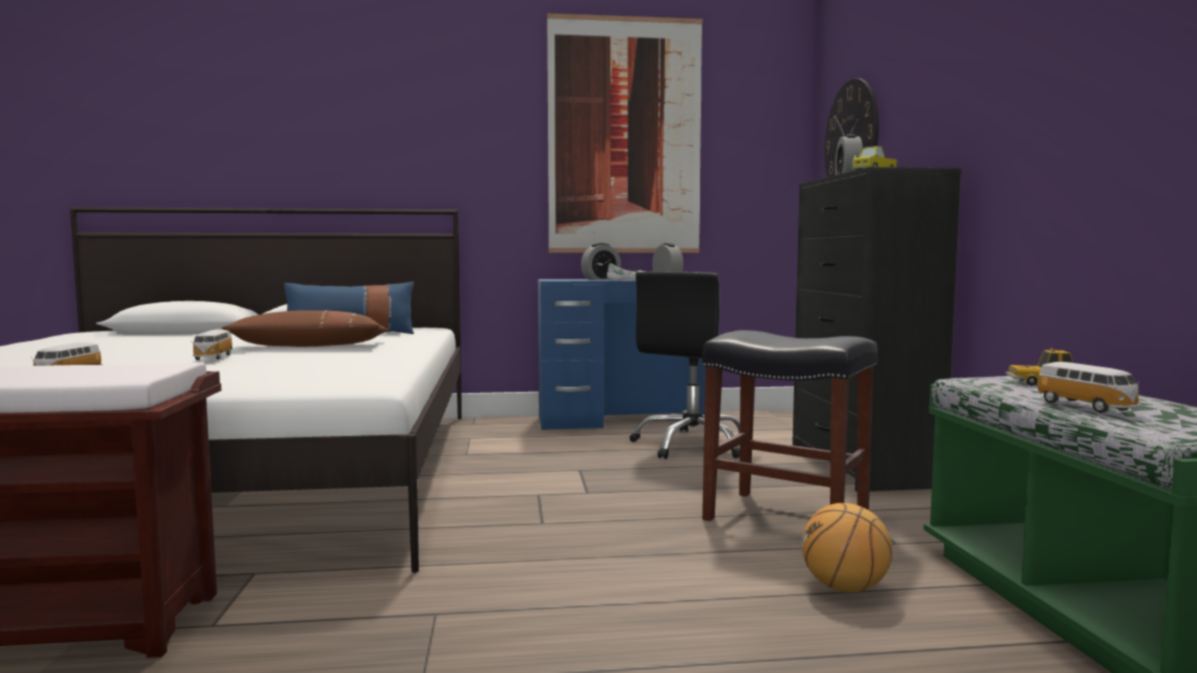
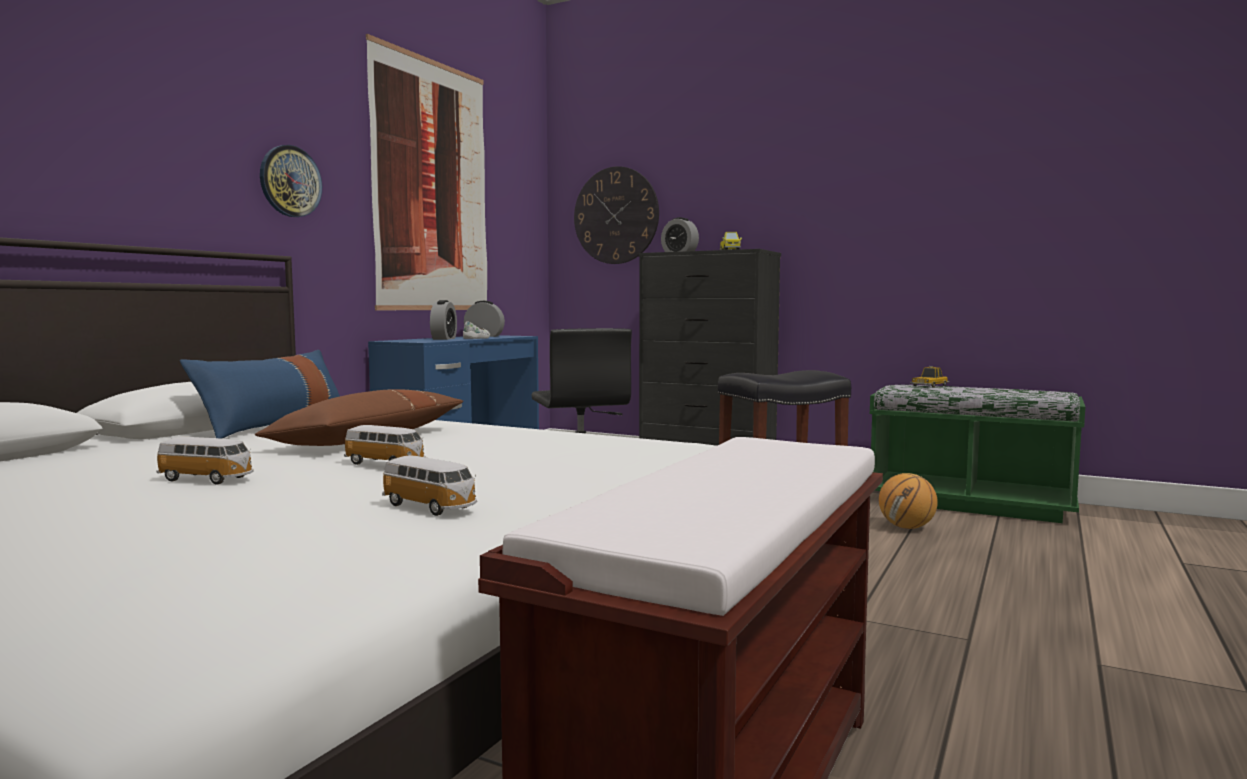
camera: 55 degrees left, 0 degrees up
(464, 151) = (290, 181): none -> wall clock
(1087, 407) = (997, 392): toy car -> toy car (208, 479)

